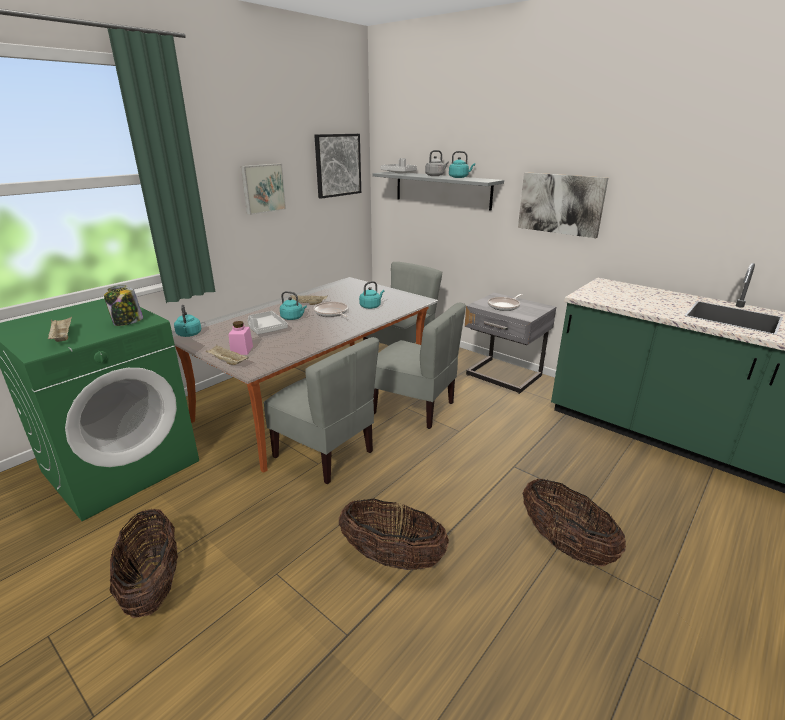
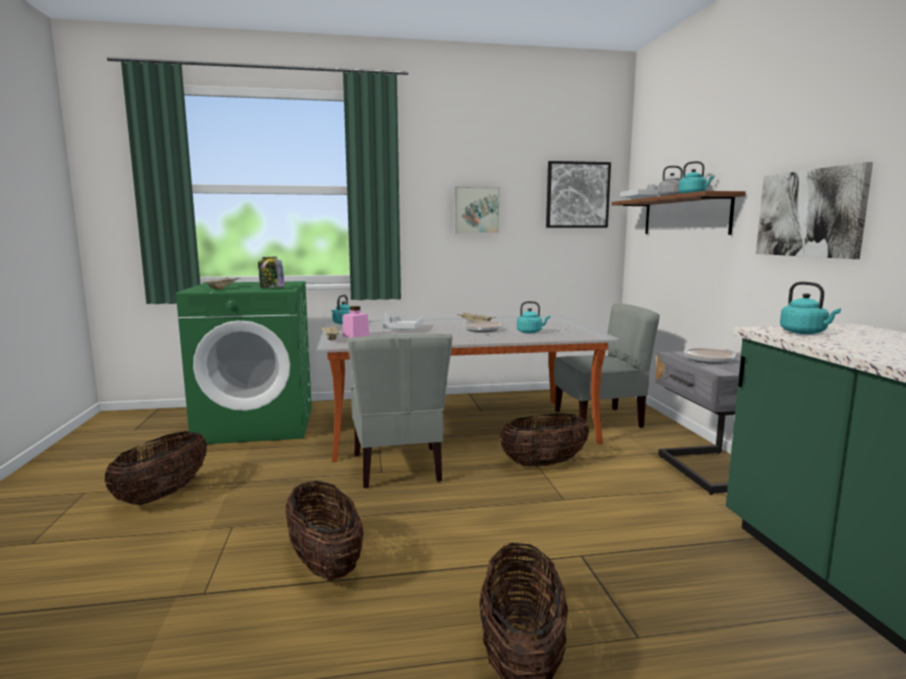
camera: 40 degrees right, 15 degrees down
(293, 318) = (440, 328): turquoise kettle -> turquoise kettle (805, 333)
(414, 407) = (543, 464): grey chair -> basket
(442, 190) = (684, 216): grey shelf -> brown shelf

